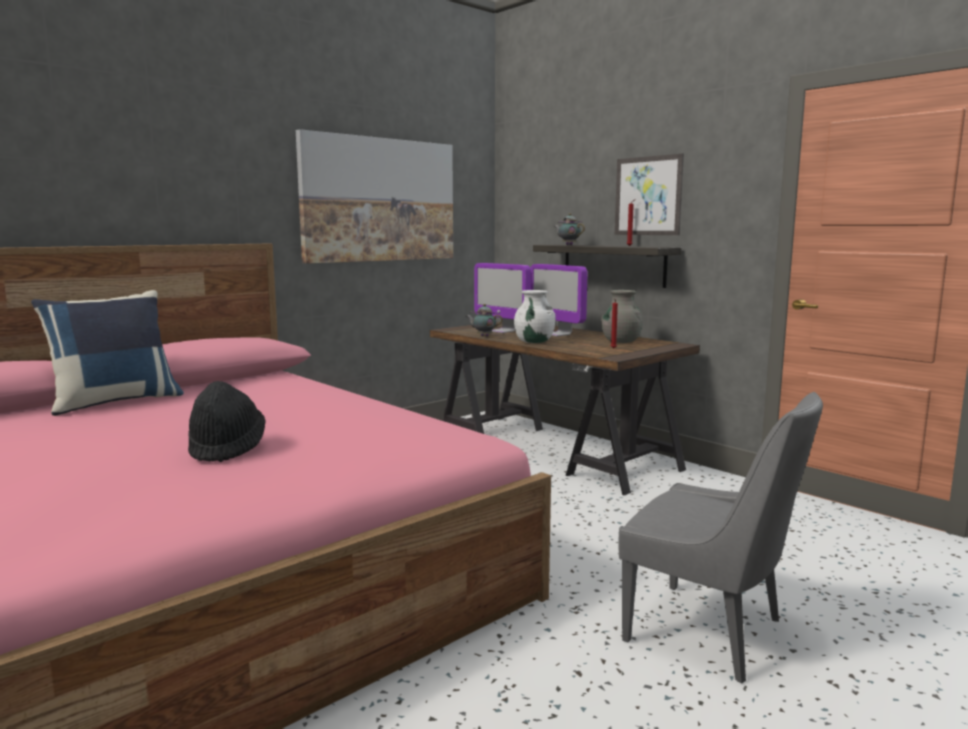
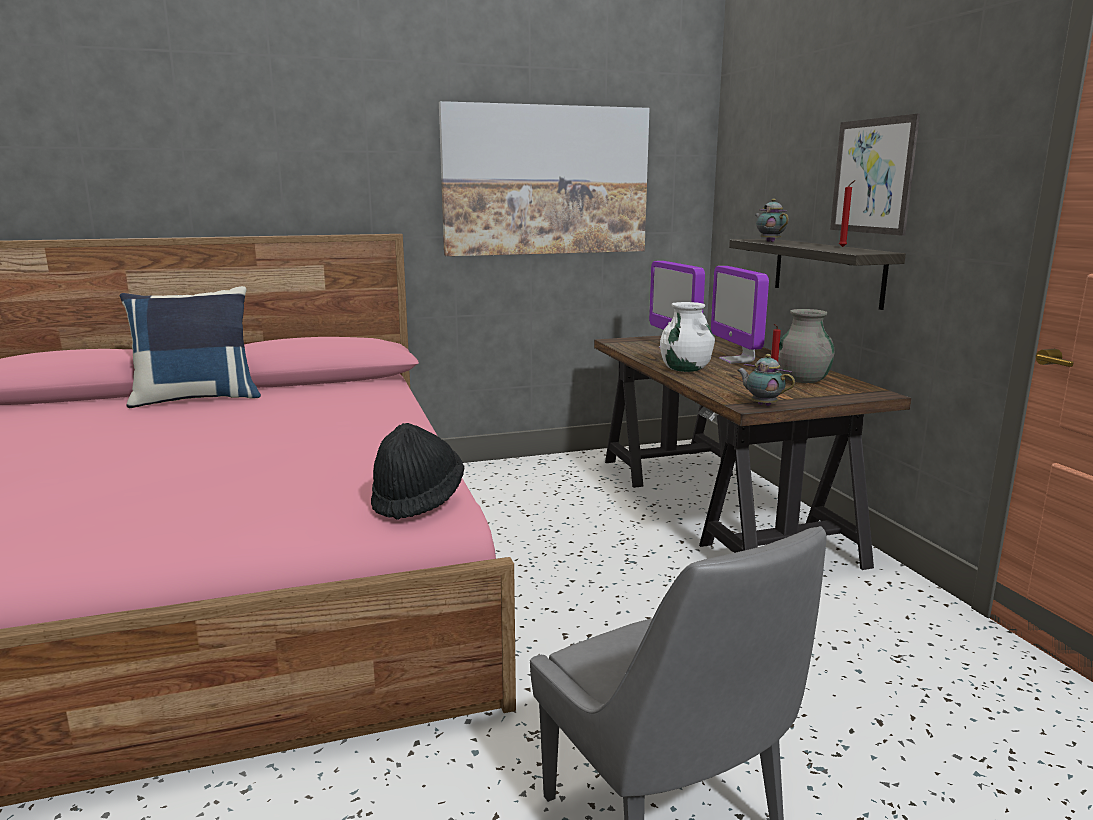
camera: 25 degrees right, 5 degrees up
(227, 448) = (191, 471): black hat -> black hat (417, 500)
(483, 336) = (639, 354): teapot -> teapot (762, 405)

